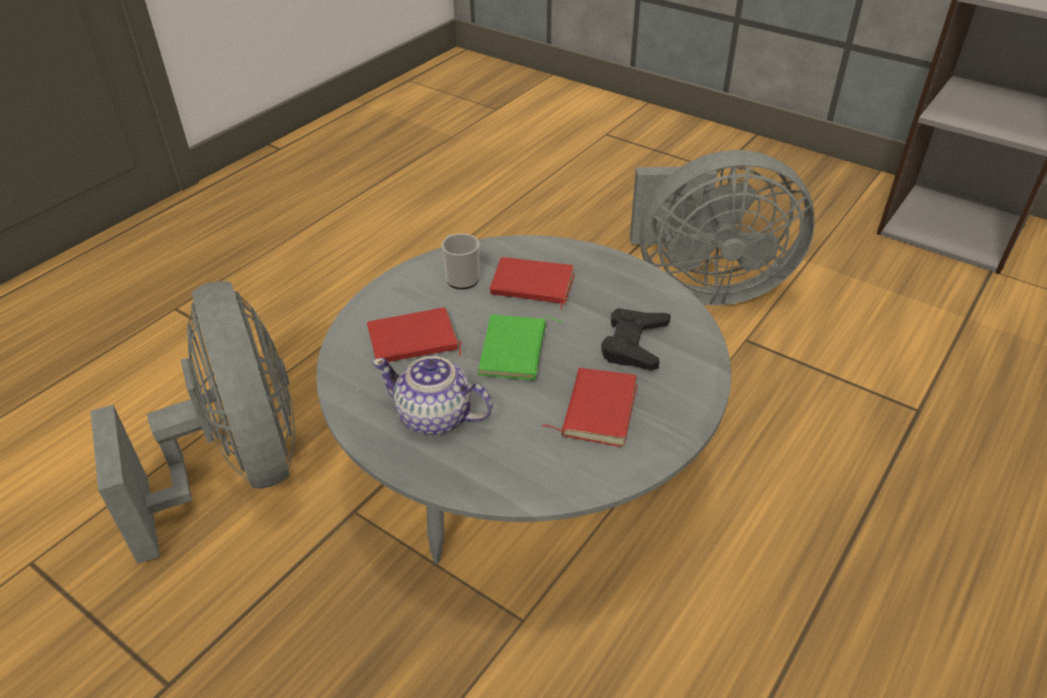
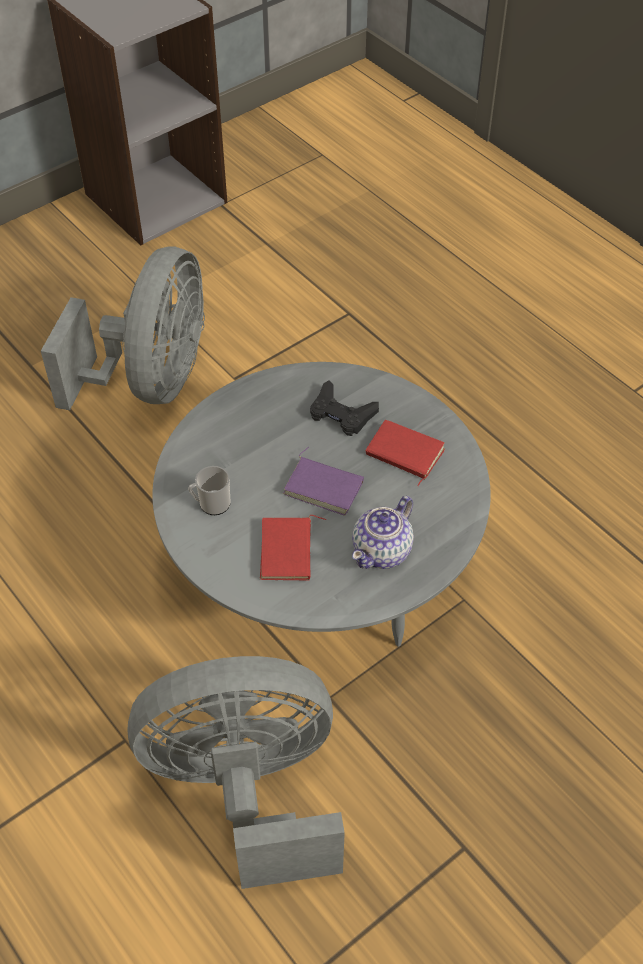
camera: 75 degrees left, 10 degrees up
(516, 351) = (324, 486): green book -> purple book
(531, 286) = (245, 458): red book -> none

